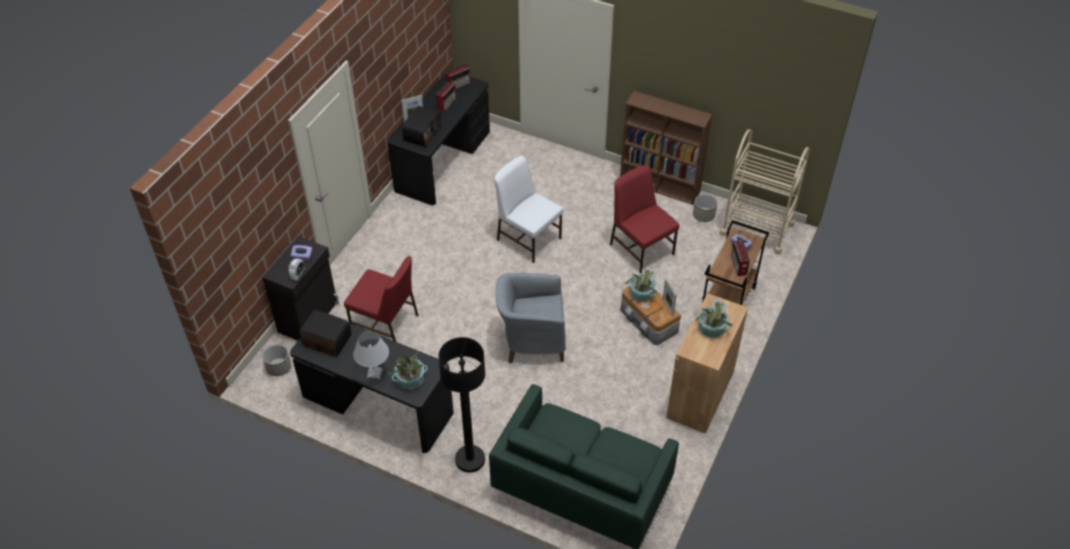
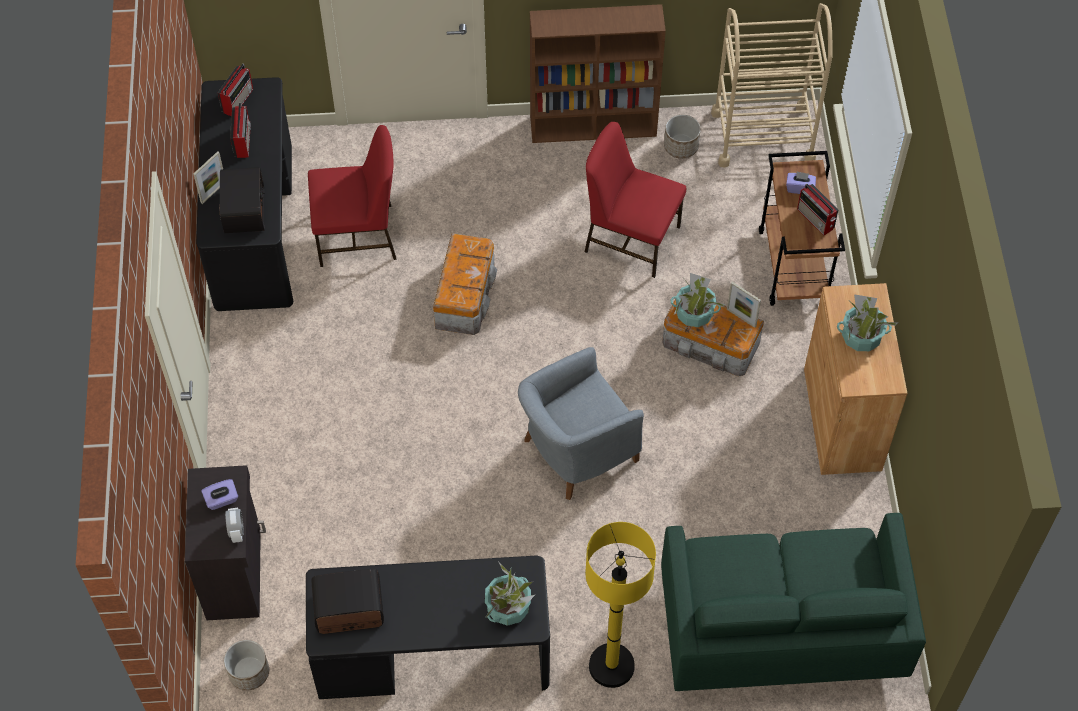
camera: 30 degrees left, 10 degrees up
(375, 373) = (452, 622): white table lamp -> none
(385, 324) = (356, 528): red chair -> red chair (358, 236)
(470, 459) = (611, 666): black floor lamp -> yellow floor lamp
(528, 238) = (465, 295): white chair -> storage box

